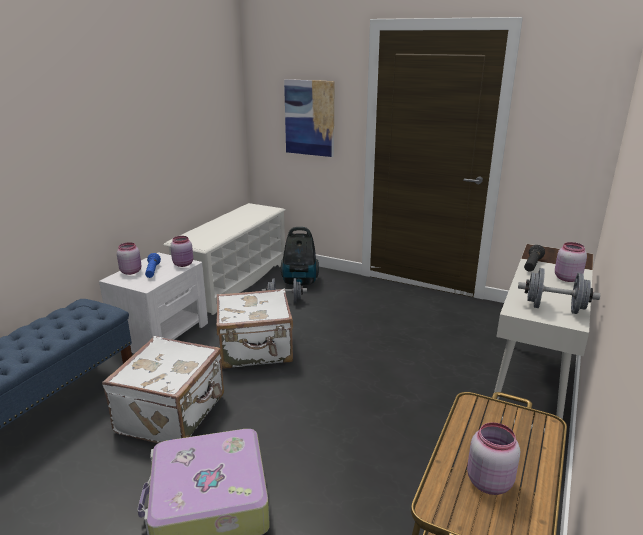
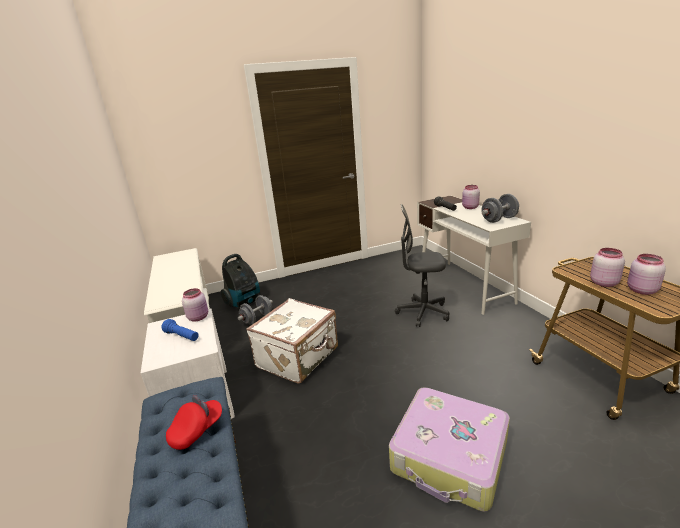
camera: 45 degrees left, 0 degrees up
(57, 330) = (197, 430): none -> red cap
(131, 271) = (159, 348): pink jar -> pink jar (603, 283)
(173, 414) = (324, 435): white suitcase -> none
(309, 118) = (202, 159): picture -> none
(423, 386) = (423, 312): none -> grey office chair

